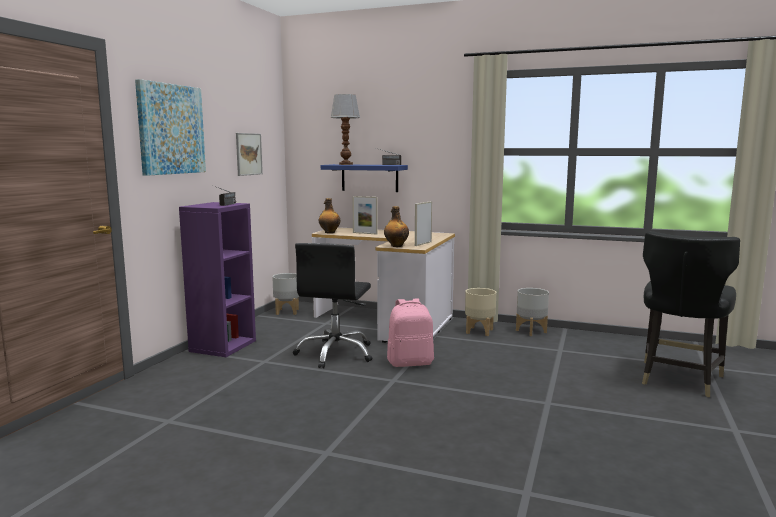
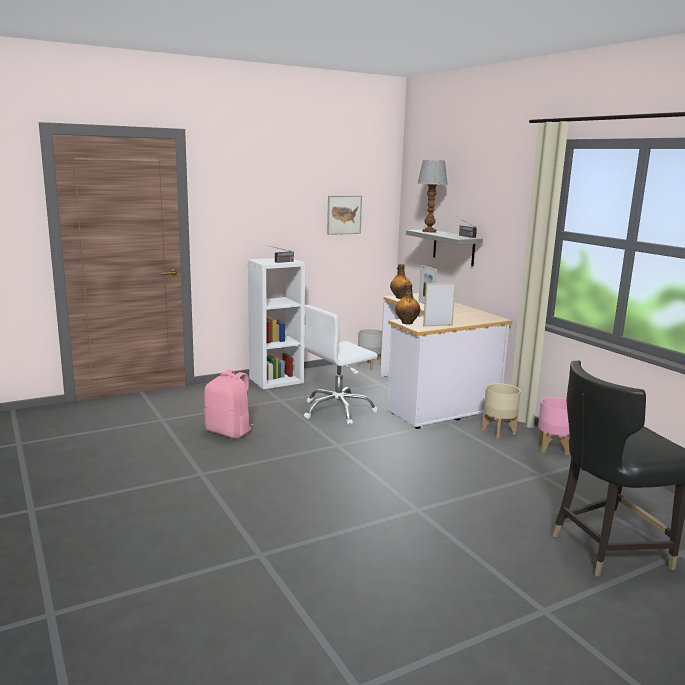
camera: 40 degrees right, 5 degrees up
(171, 129) = (248, 195): picture -> none
(223, 346) = (276, 380): purple bookcase -> white bookcase
(336, 353) = (338, 411): black office chair -> white office chair
(369, 178) = (453, 247): blue shelf -> grey shelf
(410, 363) = (378, 437): pink backpack -> pink backpack (229, 432)
(531, 331) = (553, 448): grey planter -> pink planter

